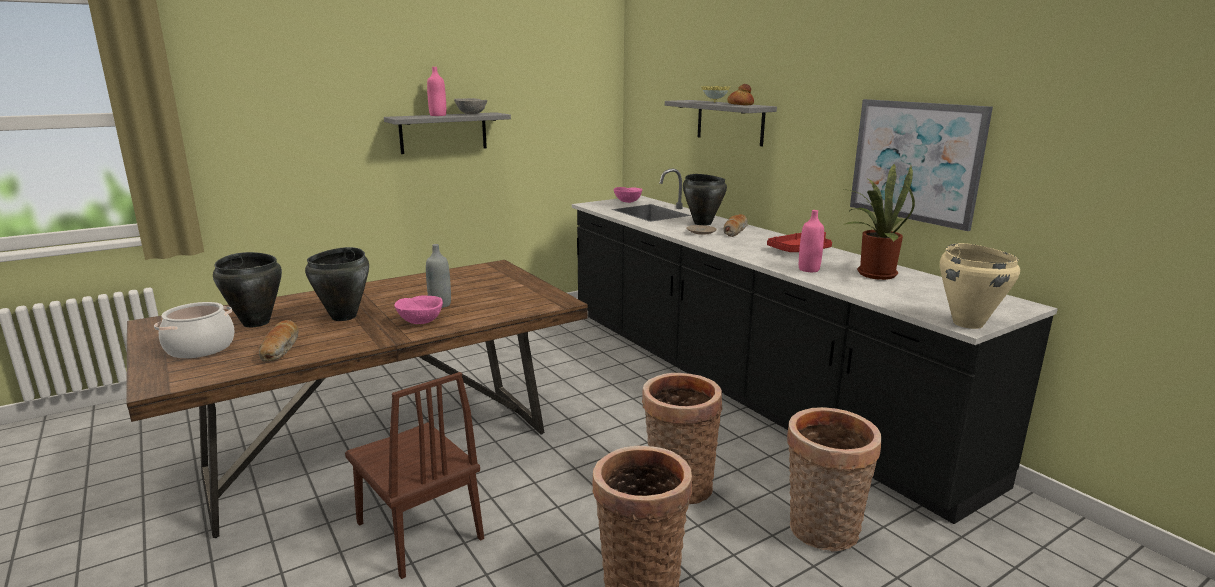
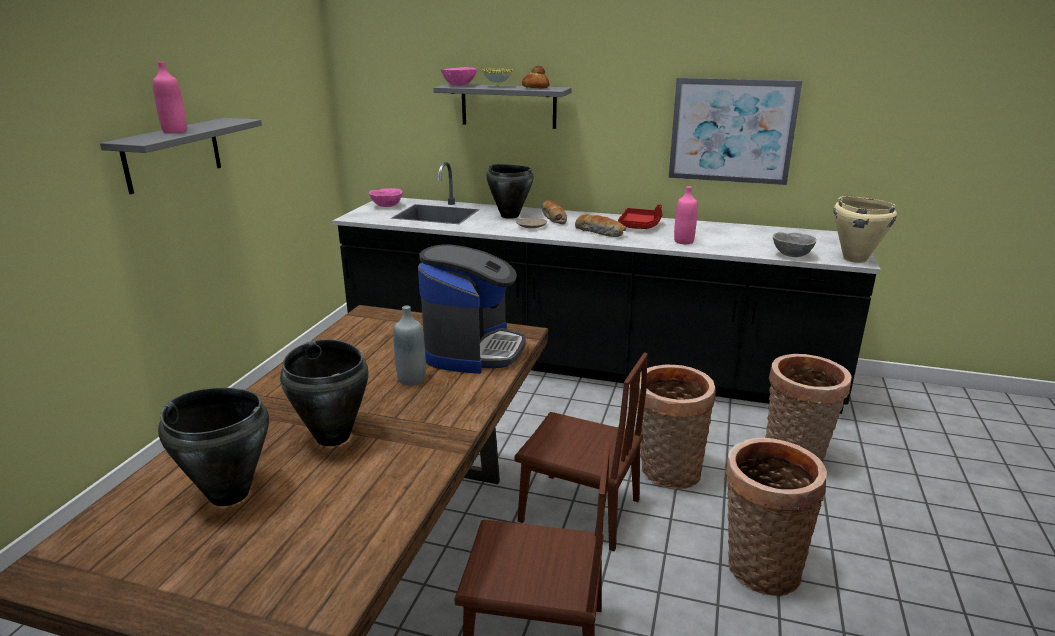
camera: 40 degrees left, 5 degrees up
(200, 348) = (231, 563): cooking pot -> none
(281, 349) = (353, 509): bread -> bread (600, 232)
(420, 322) = (438, 407): pink bowl -> pink bowl (459, 85)
(471, 114) = (209, 124): grey bowl -> grey bowl (791, 255)
(509, 301) = (473, 350): none -> coffee machine
(568, 476) = (579, 510): none -> brown chair
(872, 274) = (726, 234): potted plant -> none

